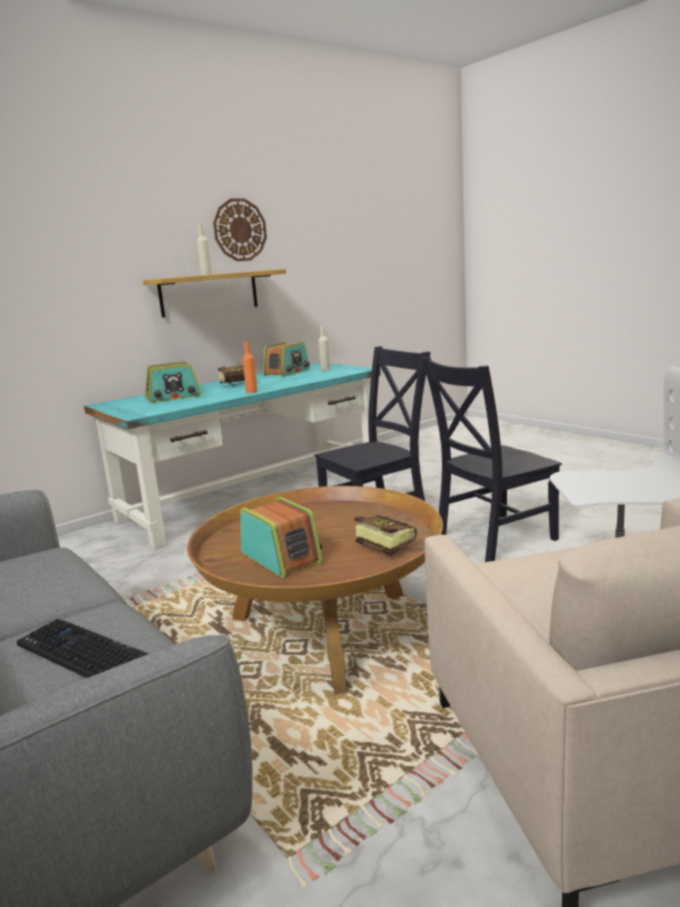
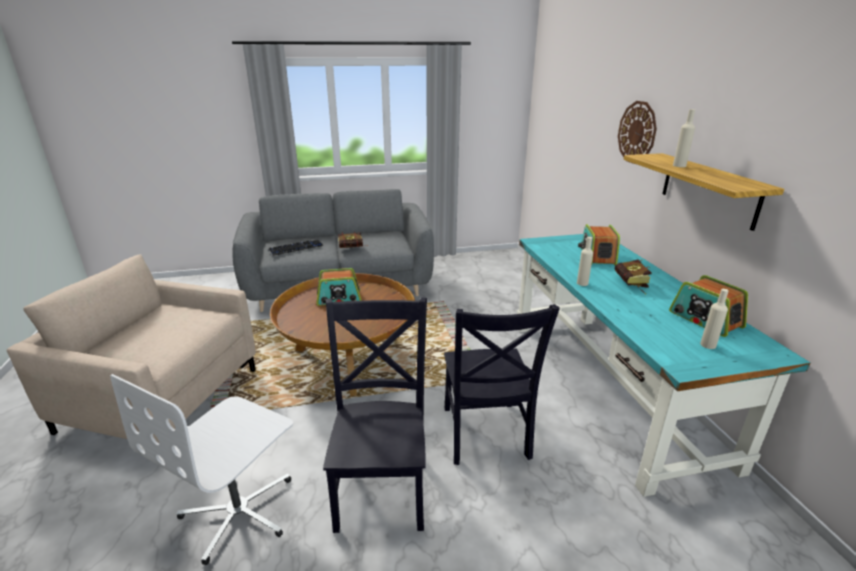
camera: 115 degrees right, 10 degrees up
(240, 230) = (774, 123): wall clock -> wall clock (637, 132)
(251, 392) = (582, 283): orange bottle -> beige bottle
(381, 546) = (310, 324): book -> book (353, 248)

